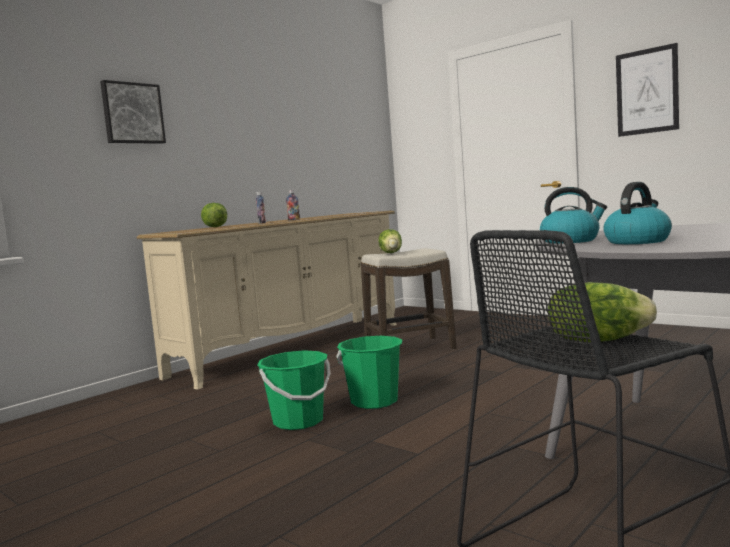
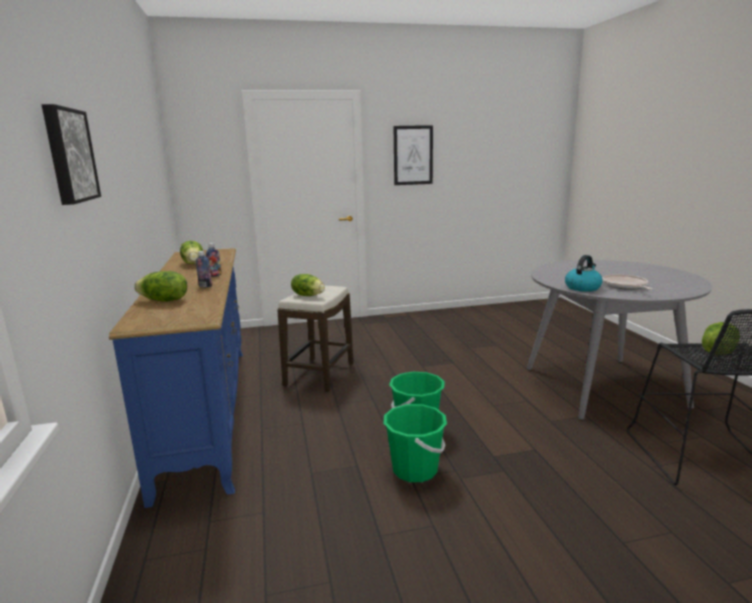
camera: 55 degrees left, 10 degrees up
(294, 349) = (209, 410): beige cabinet -> blue cabinet
(321, 216) = (194, 263): none -> lettuce
(637, 241) = (625, 286): kettle -> frying pan

